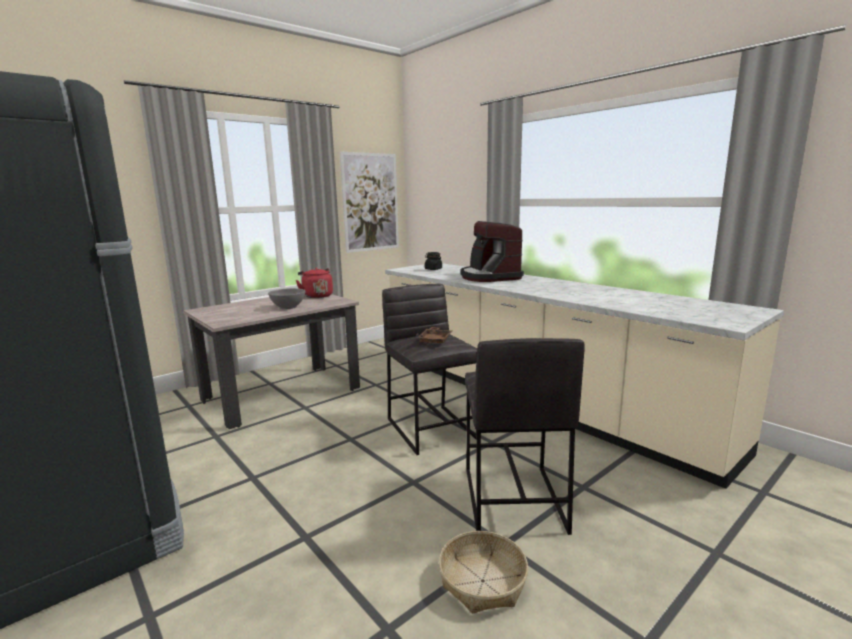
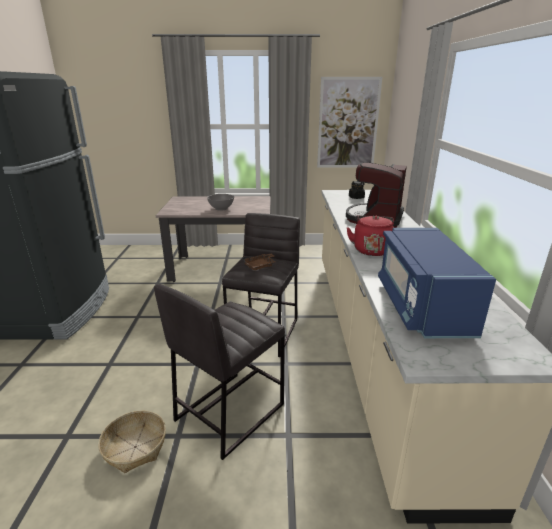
camera: 40 degrees right, 10 degrees up
(317, 296) = (257, 202): red kettle -> red kettle (371, 250)
(658, 306) = (421, 306): none -> blue microwave

